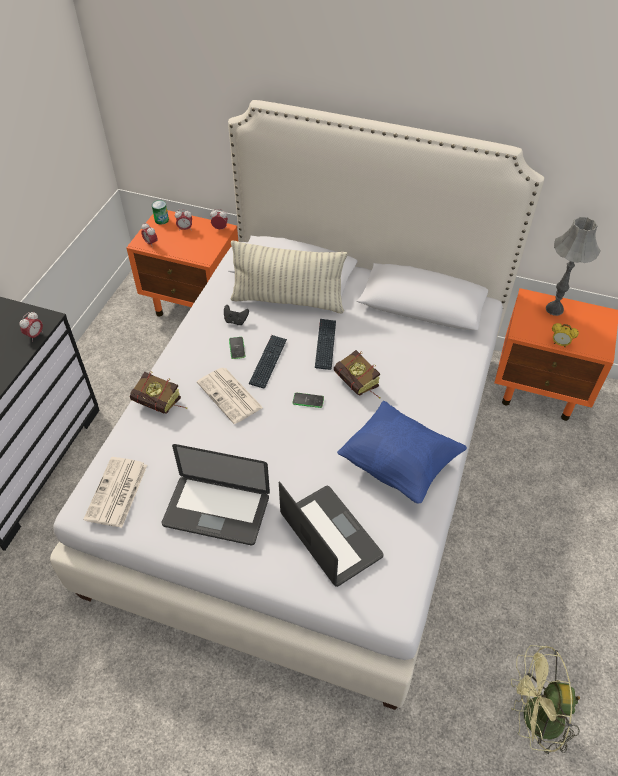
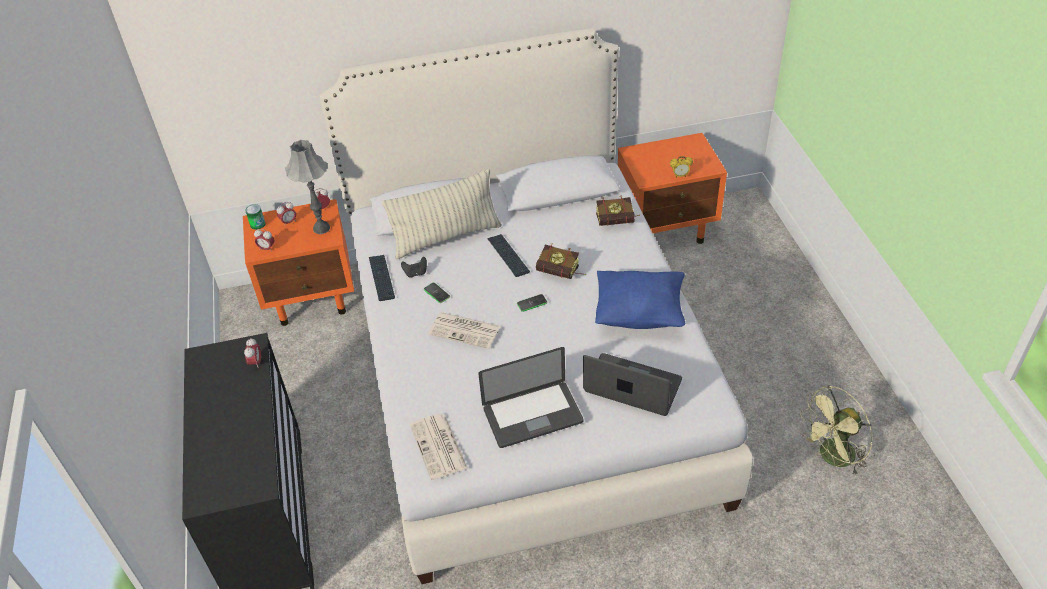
camera: 30 degrees left, 5 degrees down
(161, 404) = (412, 366): book -> book (619, 222)
(268, 362) = (473, 291): keyboard -> keyboard (381, 278)
(554, 309) = (656, 152): grey table lamp -> grey table lamp (321, 228)

